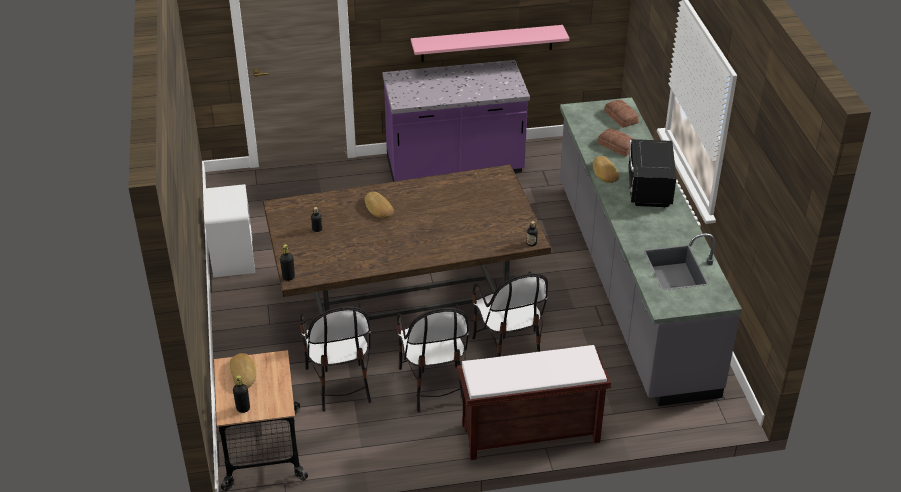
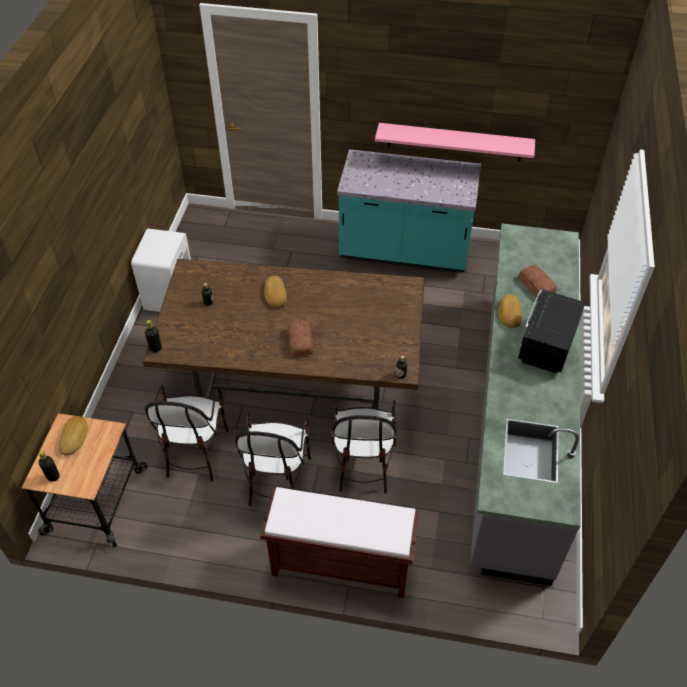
camera: 20 degrees right, 10 degrees up
(455, 168) = (404, 252): purple counter -> turquoise counter
(620, 117) = (556, 253): bread -> bread (299, 342)

